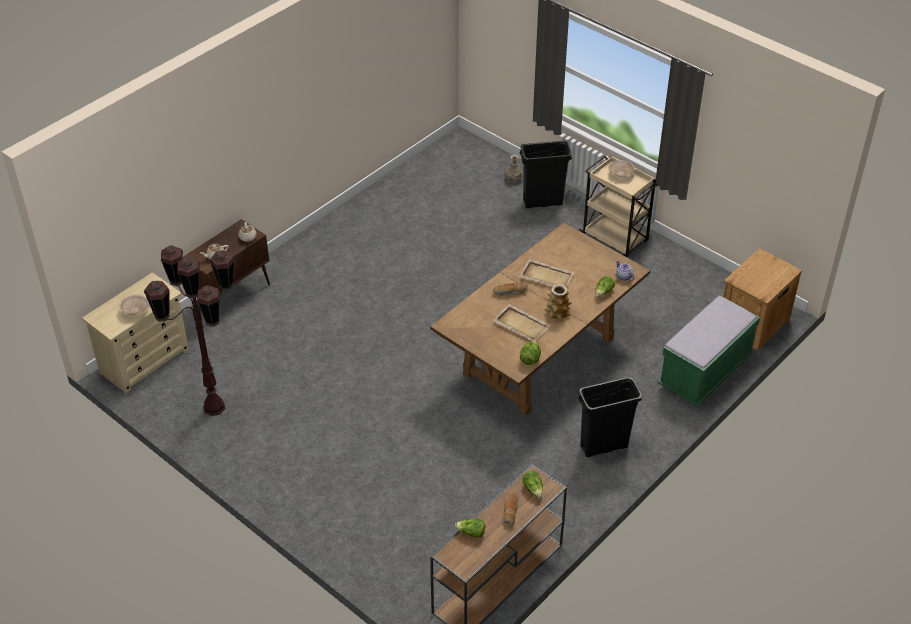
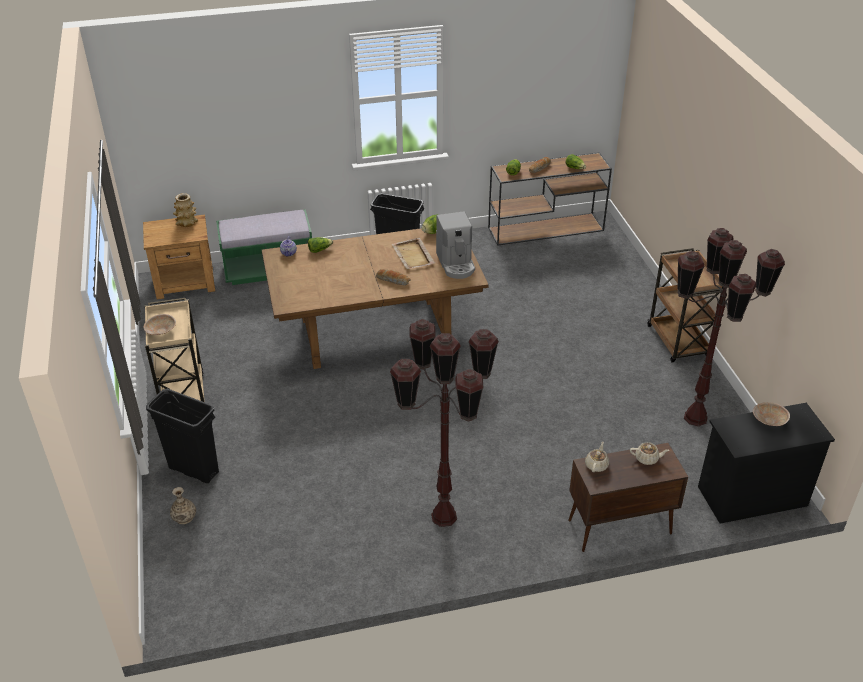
camera: 145 degrees left, 5 degrees down
(145, 360) = (751, 496): beige dresser -> black dresser
(264, 482) = (678, 342): none -> brown cart
(354, 249) = (444, 517): none -> brown floor lamp
(476, 333) = (456, 264): none -> coffee machine
(546, 276) = (349, 279): beige tray -> none
(557, 313) = (375, 251): vase -> vase (187, 223)

